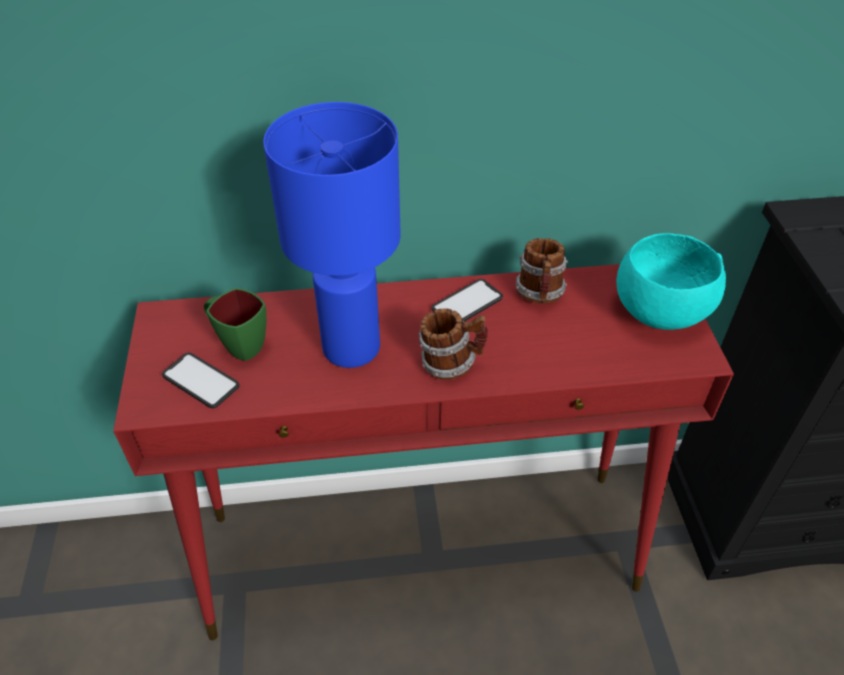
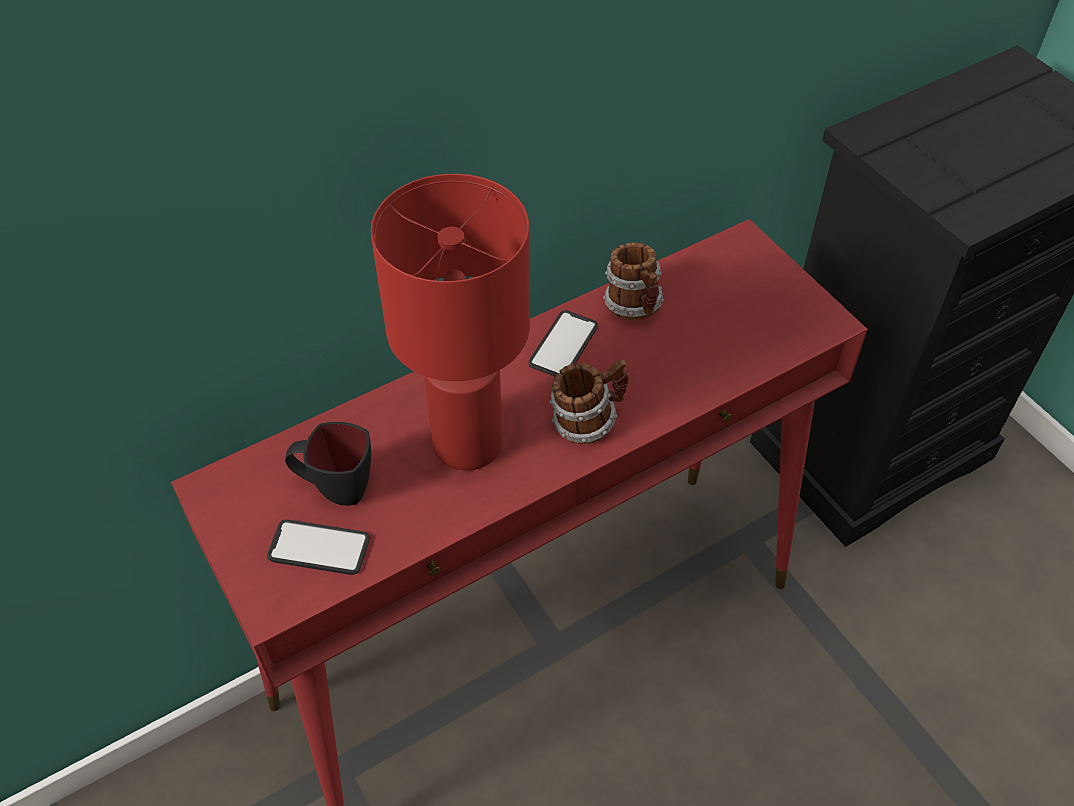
camera: 25 degrees left, 5 degrees up
(238, 345) = (335, 488): green mug -> black mug
(351, 346) = (467, 442): blue table lamp -> red table lamp
(658, 312) = (764, 287): turquoise bowl -> none

